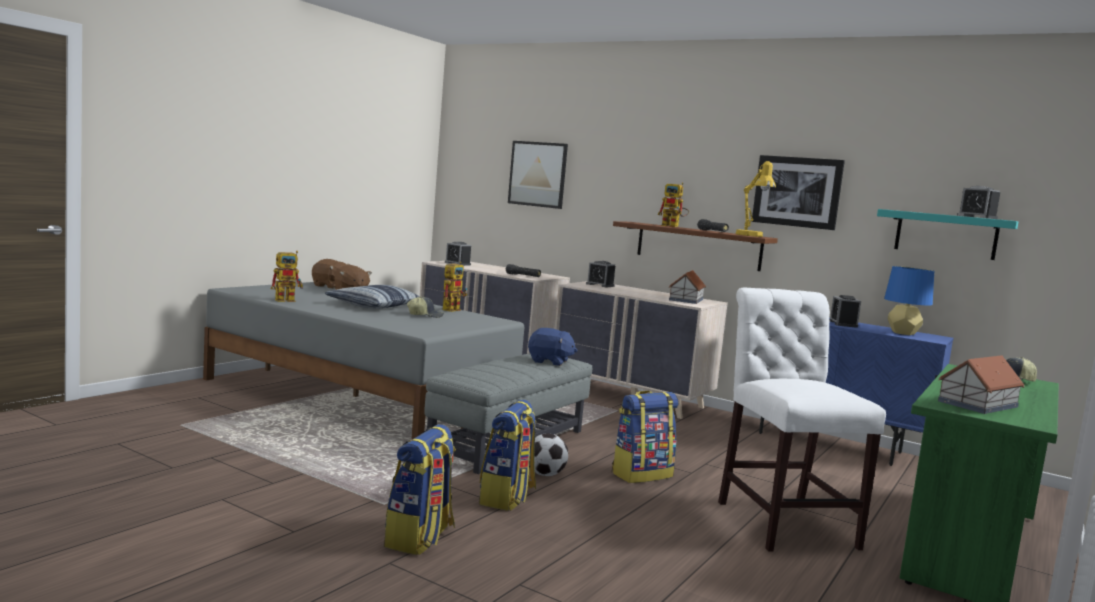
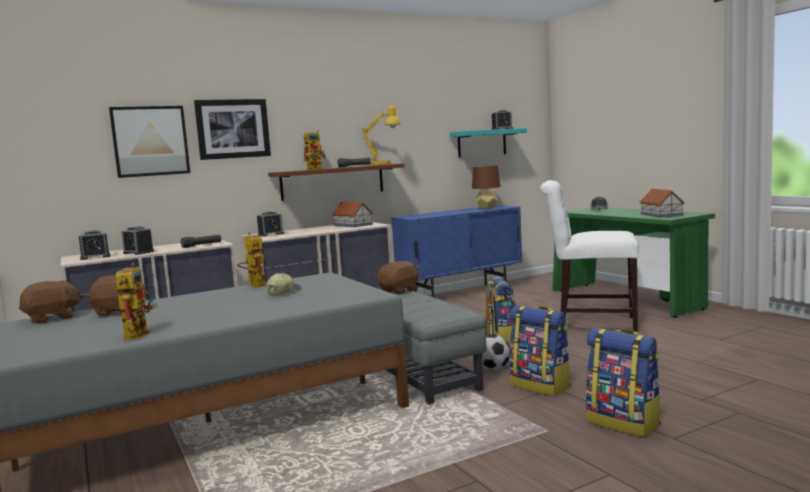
camera: 60 degrees left, 0 degrees up
(372, 305) = (209, 306): pillow -> none
(550, 361) = (400, 291): blue plush toy -> brown plush toy
(797, 192) = (396, 127): picture -> picture (233, 129)
(843, 324) = (458, 212): alarm clock -> alarm clock (138, 252)
(903, 333) = (487, 208): blue table lamp -> brown table lamp

